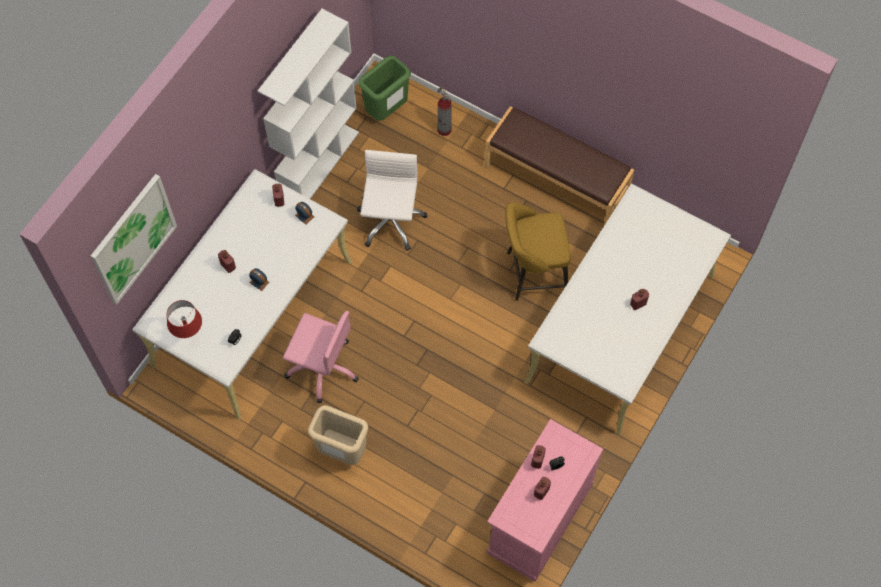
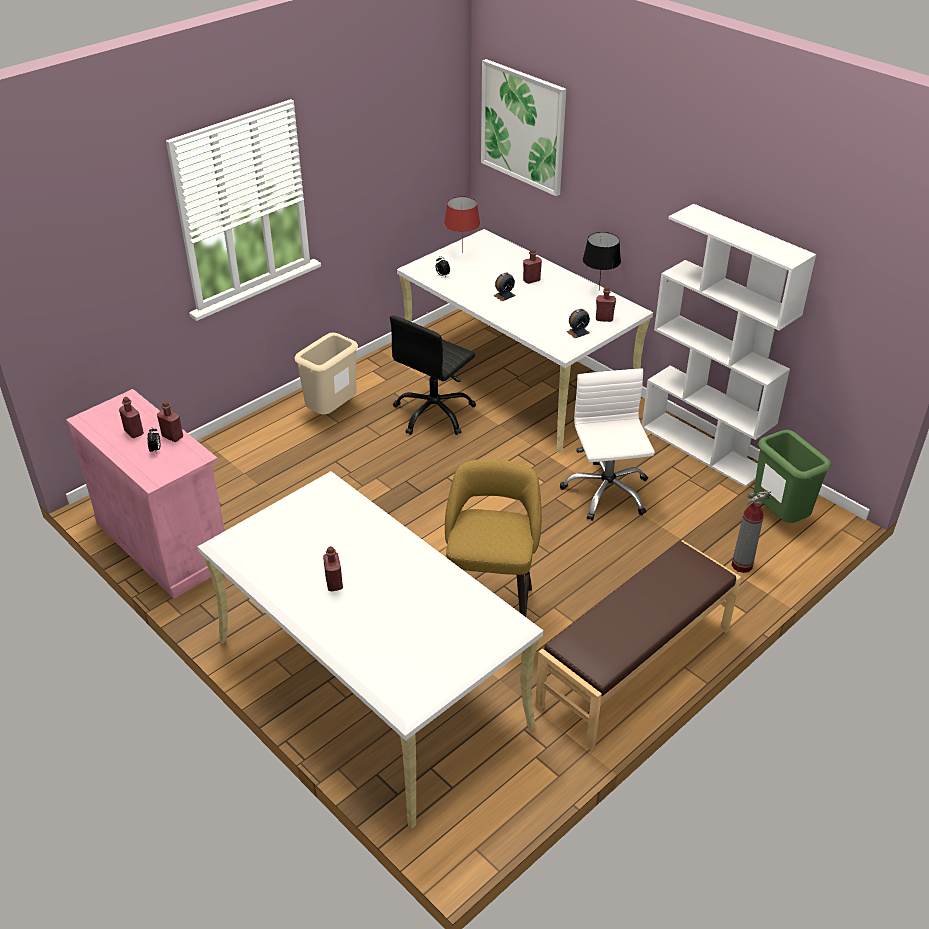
camera: 105 degrees right, 25 degrees down
(233, 211) = (599, 290): none -> black table lamp
(323, 367) = (434, 413): pink office chair -> black office chair
(390, 222) = (606, 492): white office chair -> white office chair turned 120 degrees counterclockwise

